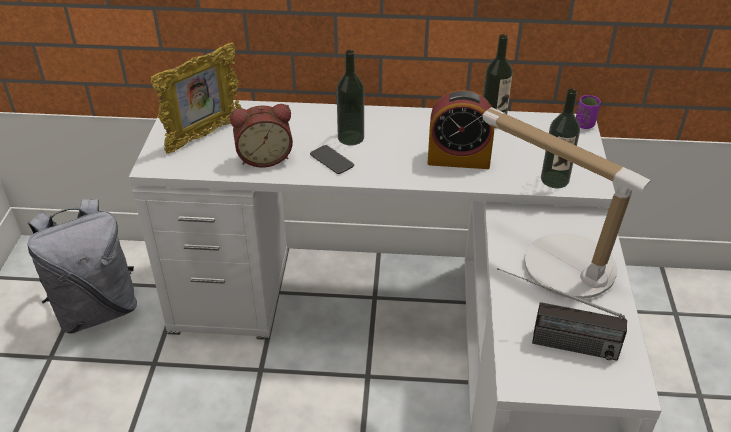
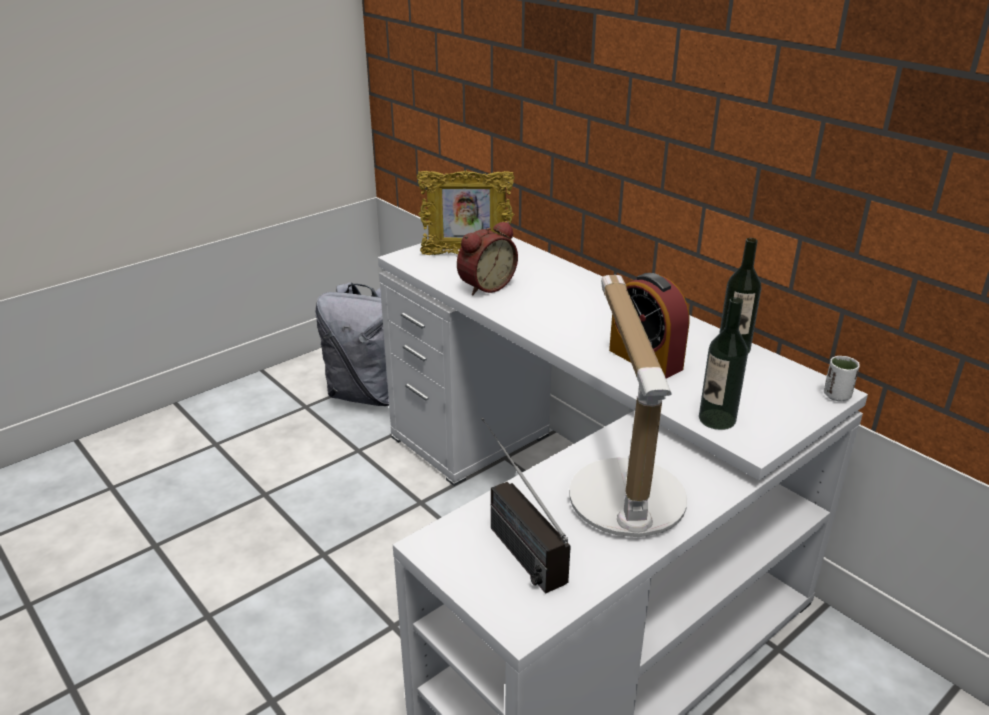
camera: 45 degrees right, 10 degrees down
(264, 157) = (485, 286): alarm clock -> alarm clock turned 75 degrees counterclockwise
(332, 160) = (532, 310): phone -> none
(351, 138) = (575, 303): bottle -> none
(584, 124) = (836, 396): purple cup -> white cup

